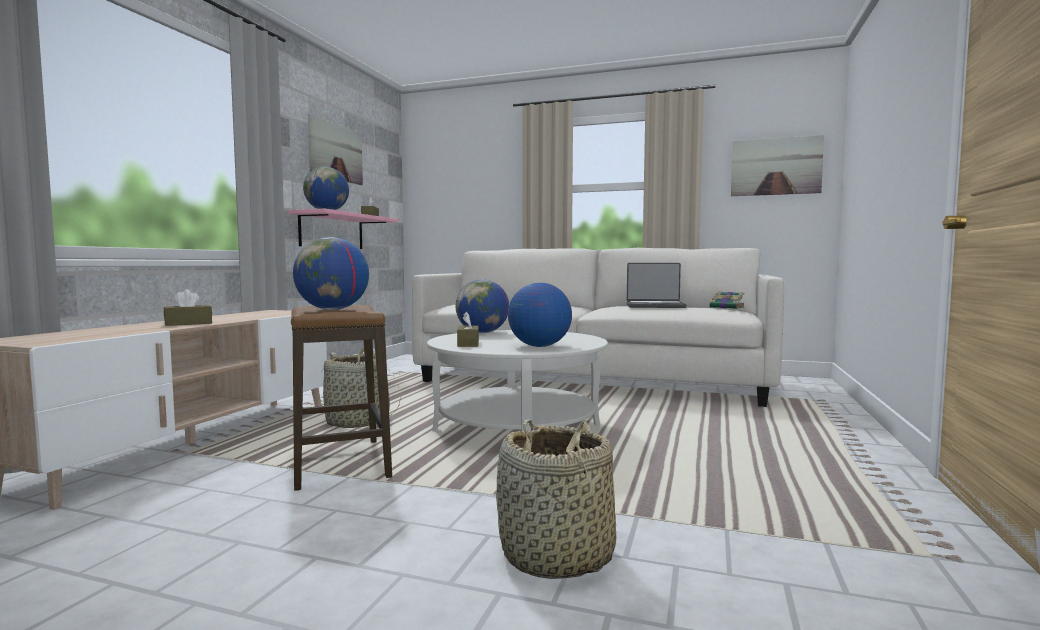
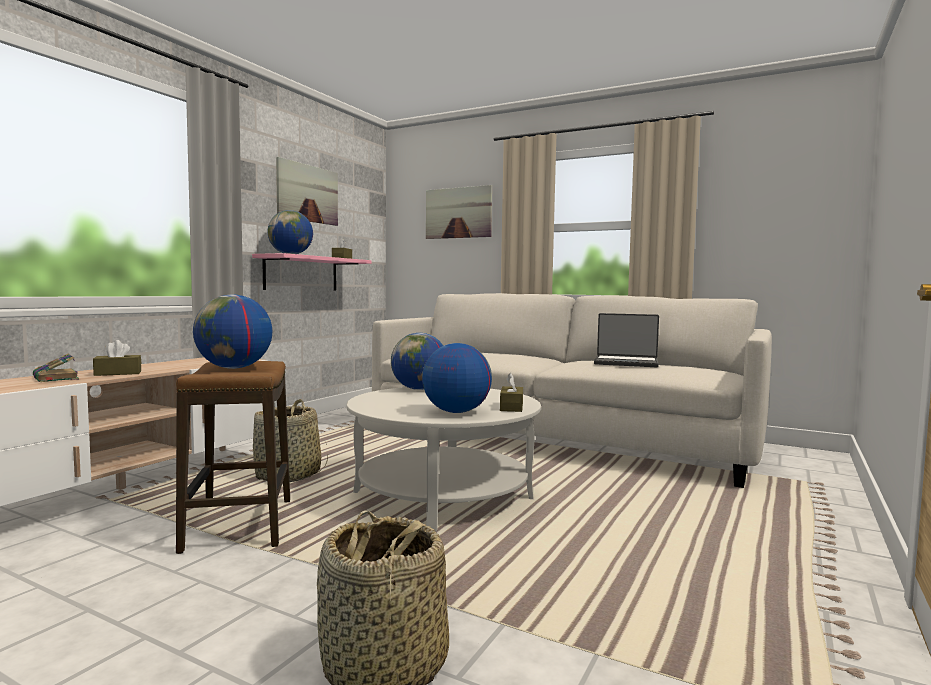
camera: 10 degrees right, 0 degrees up
(468, 344) = (386, 404): brown tissue box -> brown tissue box (511, 407)
(727, 307) = (709, 368): book -> book (56, 378)
(775, 166) = (786, 203): picture -> picture (458, 213)

